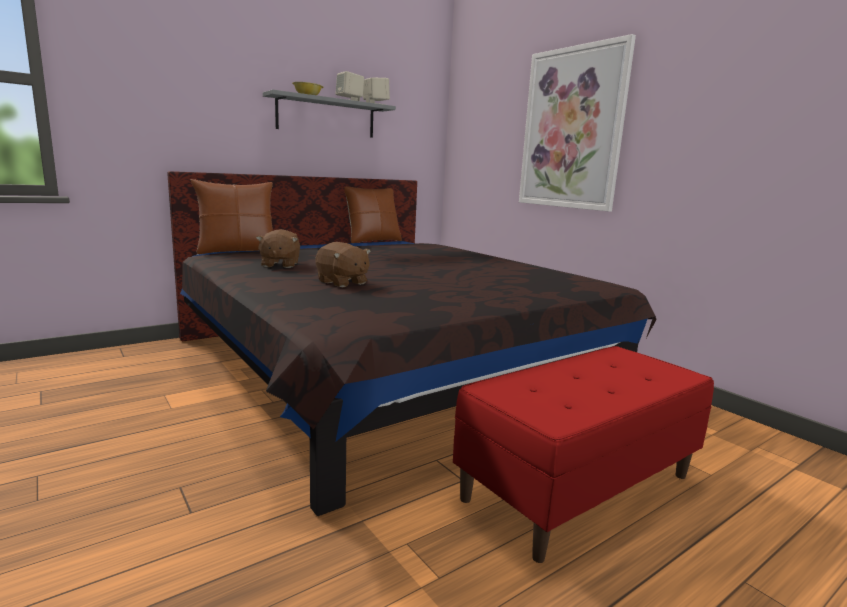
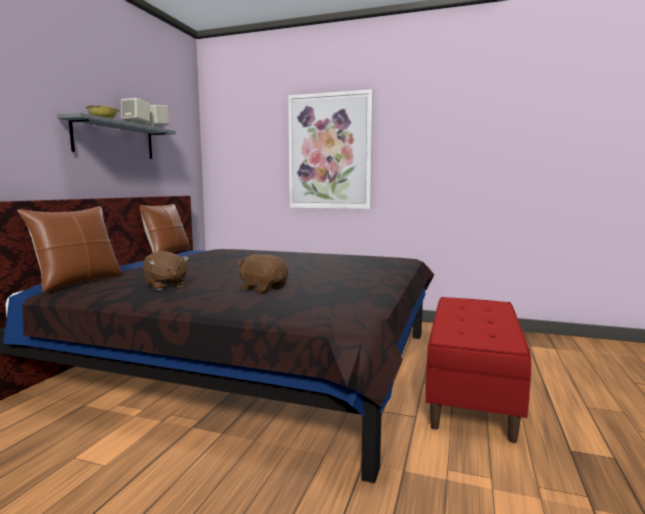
camera: 35 degrees left, 5 degrees down
(342, 282) = (263, 289): brown plush toy -> brown plush toy turned 150 degrees counterclockwise

